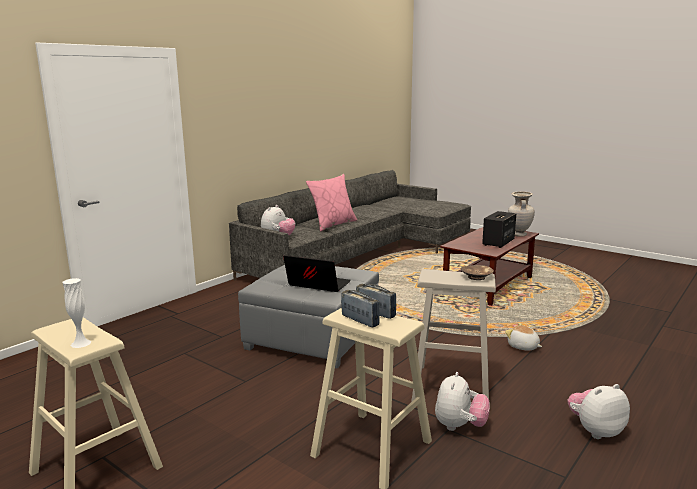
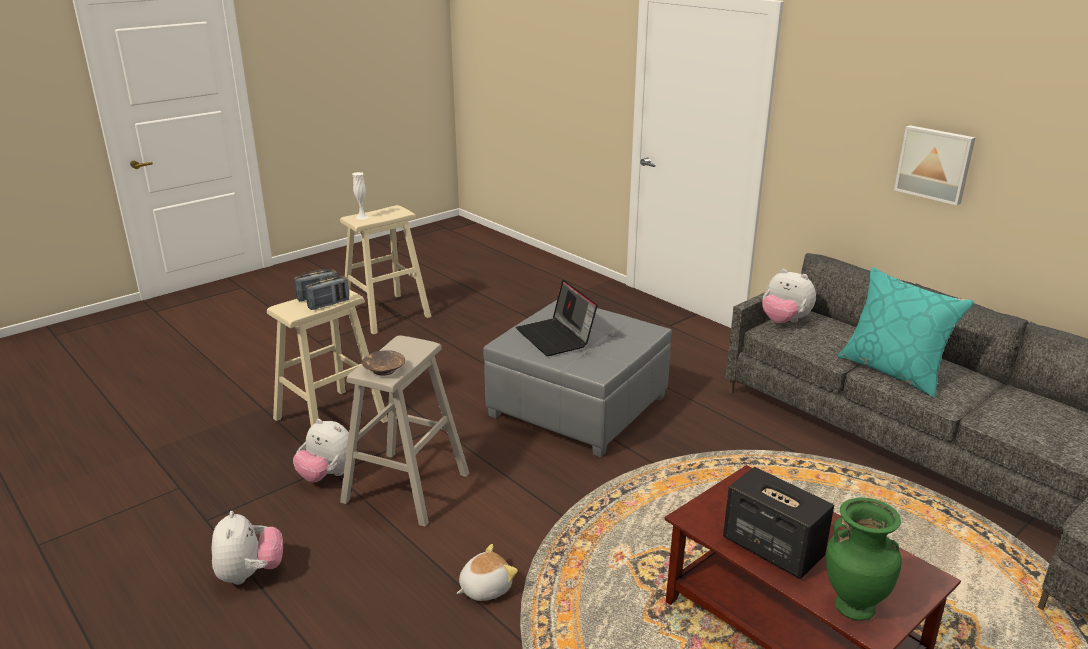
camera: 100 degrees right, 10 degrees up
(272, 129) = (935, 164): none -> picture
(317, 285) = (556, 337): laptop -> laptop turned 120 degrees clockwise
(332, 224) = (893, 371): pink pillow -> turquoise pillow
(519, 235) = (853, 607): beige vase -> green vase

